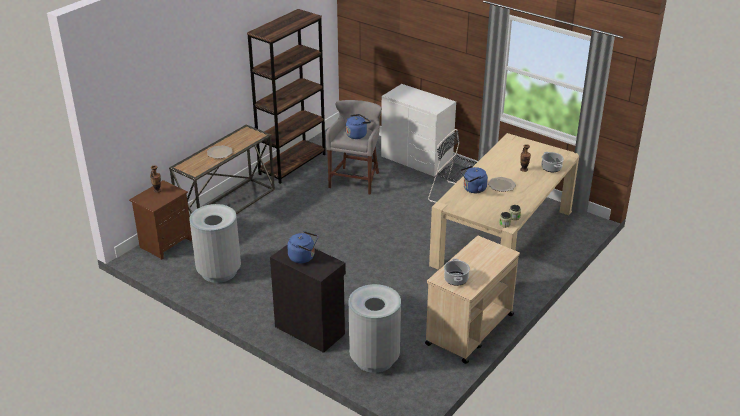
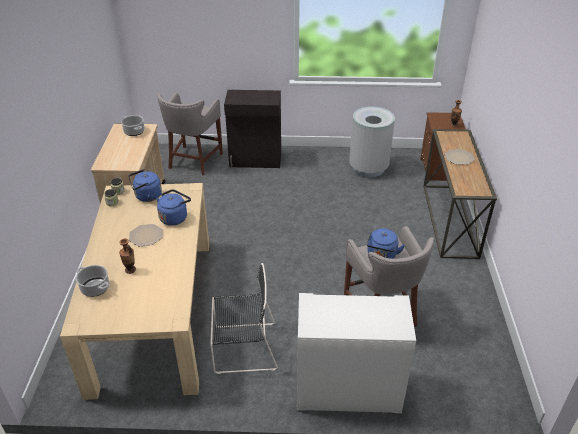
camera: 145 degrees right, 5 degrees up
(292, 164) = (473, 301): brown bookcase -> none
(303, 257) = (257, 97): blue kettle -> blue kettle (146, 196)
(374, 358) = (194, 161): grey trash can -> grey stool

